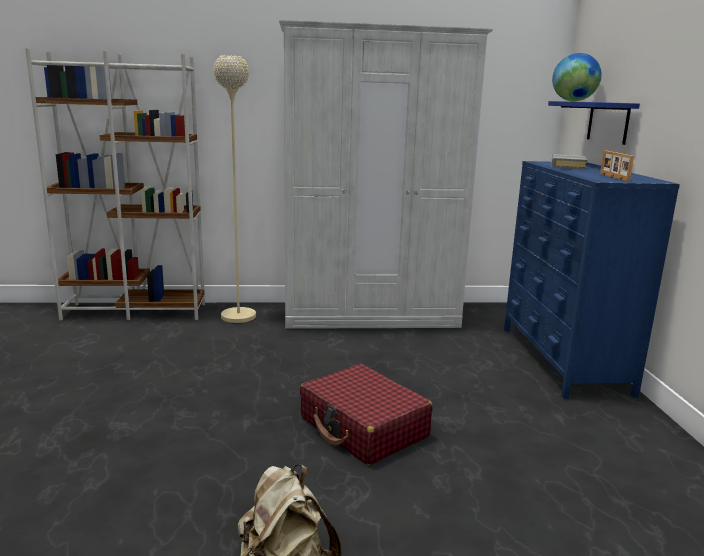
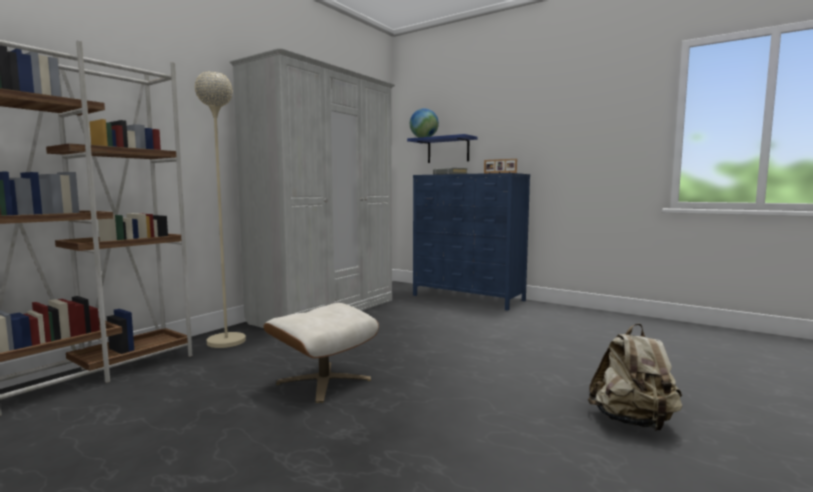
camera: 50 degrees left, 10 degrees down
(205, 381) = (324, 381): none -> beige ottoman
(363, 428) = (477, 355): red suitcase -> none

